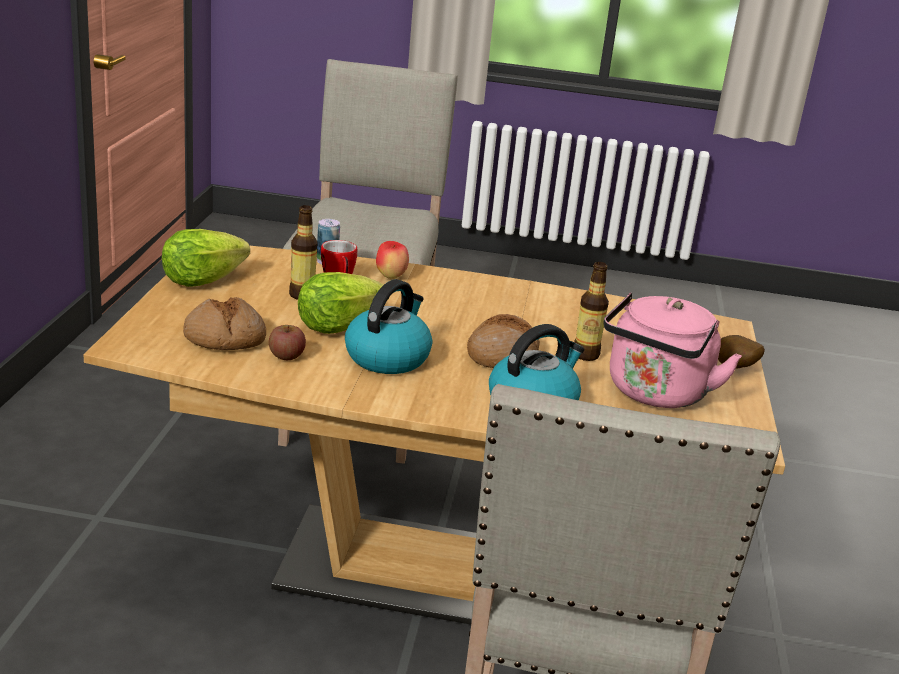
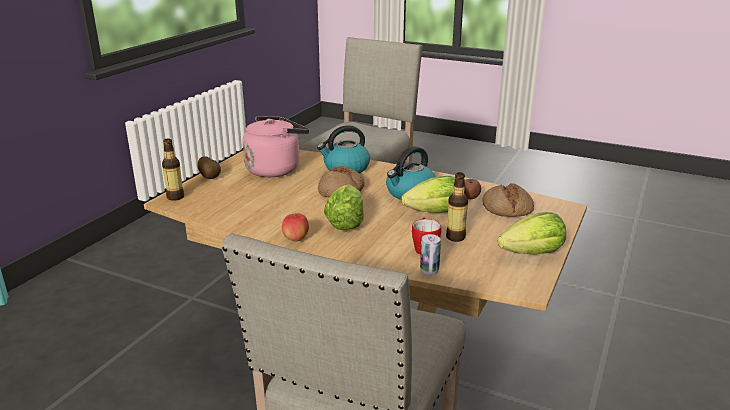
camera: 160 degrees left, 0 degrees up
(391, 277) = (380, 251): apple -> apple (296, 239)
(456, 307) = (345, 223): none -> lettuce
(585, 355) = (290, 188): bottle -> bottle (175, 197)

